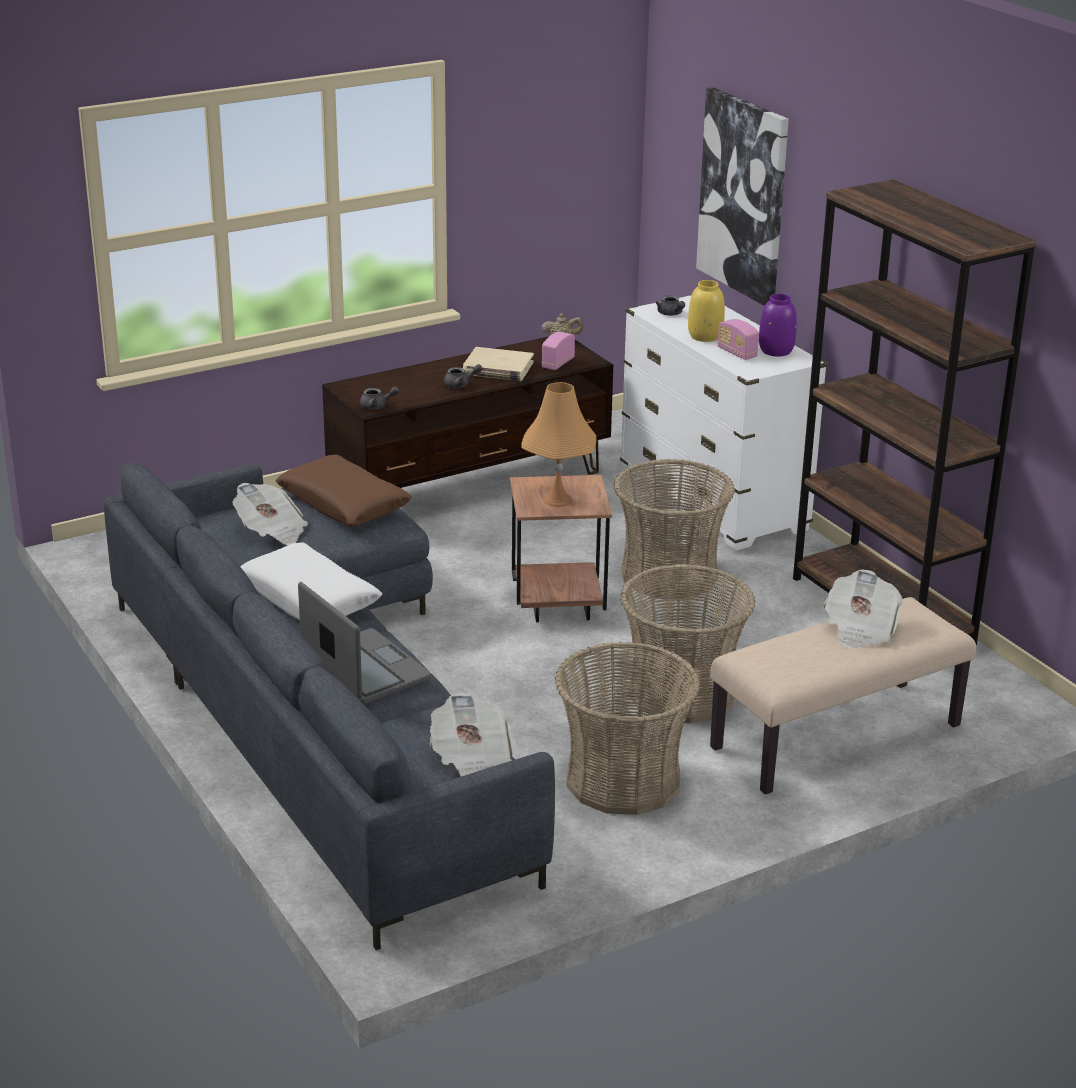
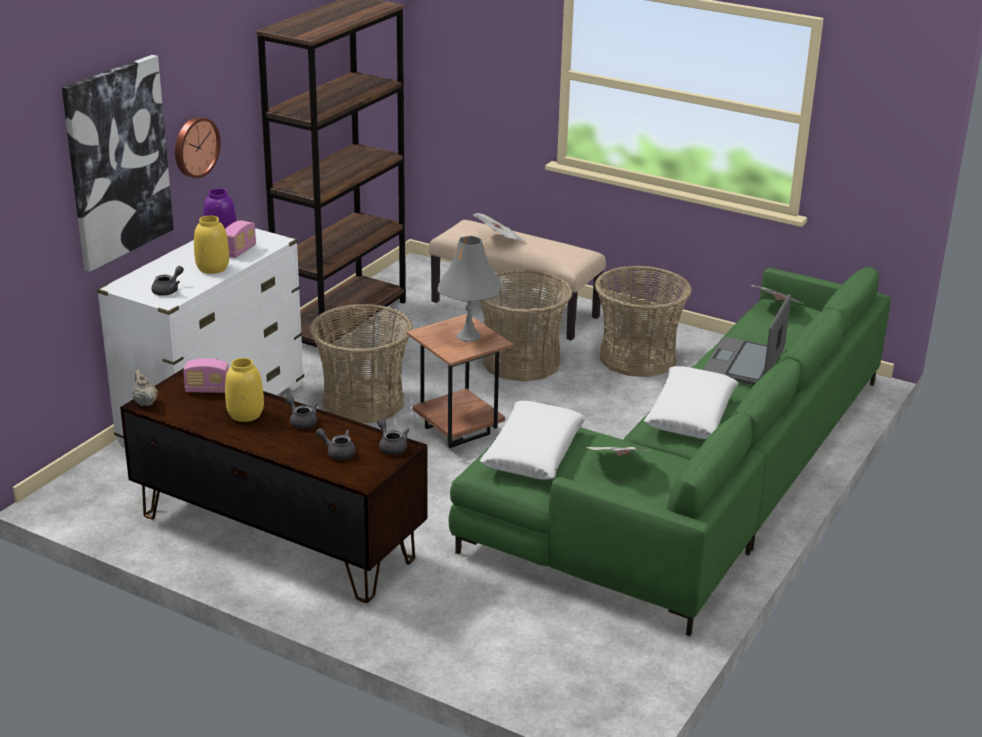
camera: 120 degrees left, 0 degrees up
(319, 707) = (697, 482): grey sofa -> green sofa
(344, 503) = (533, 452): brown pillow -> white pillow
(394, 386) = (338, 452): none -> grey teapot
(498, 368) = (245, 414): beige book -> yellow vase
(558, 500) = (468, 335): orange table lamp -> grey table lamp
(813, 251) = (195, 146): none -> wall clock

